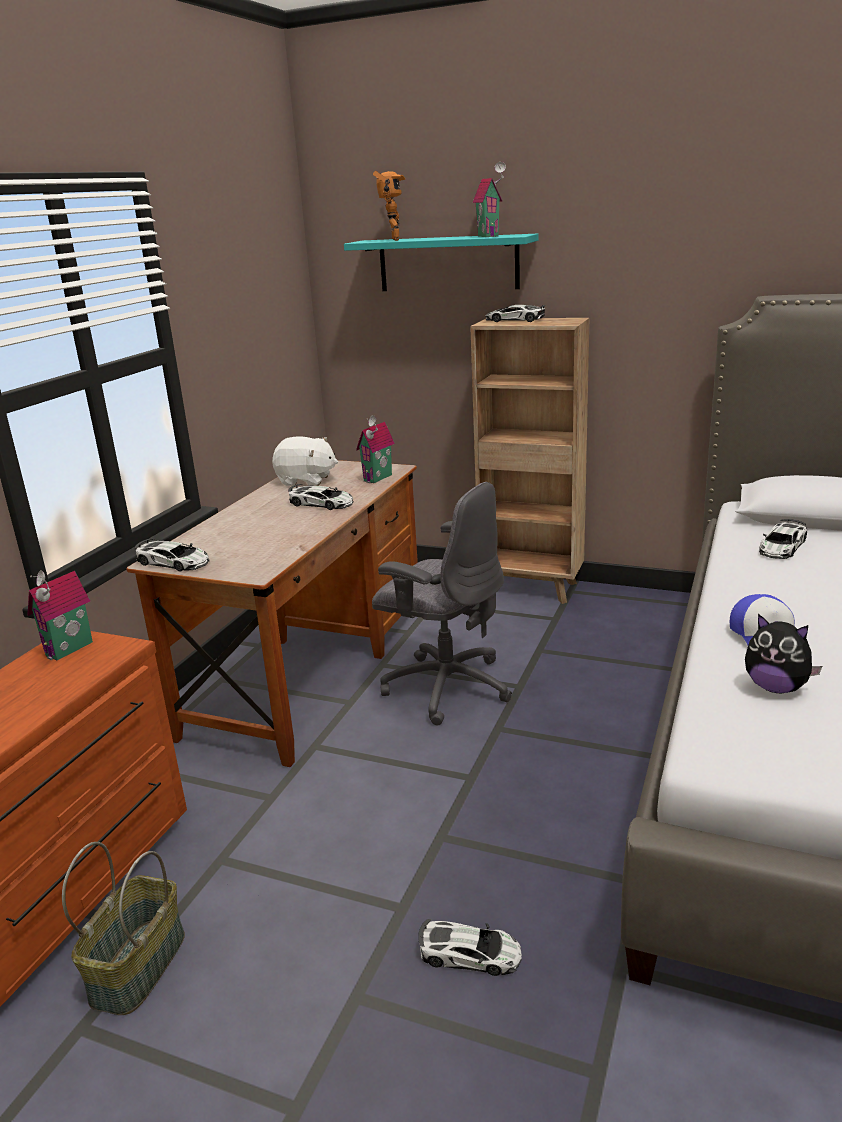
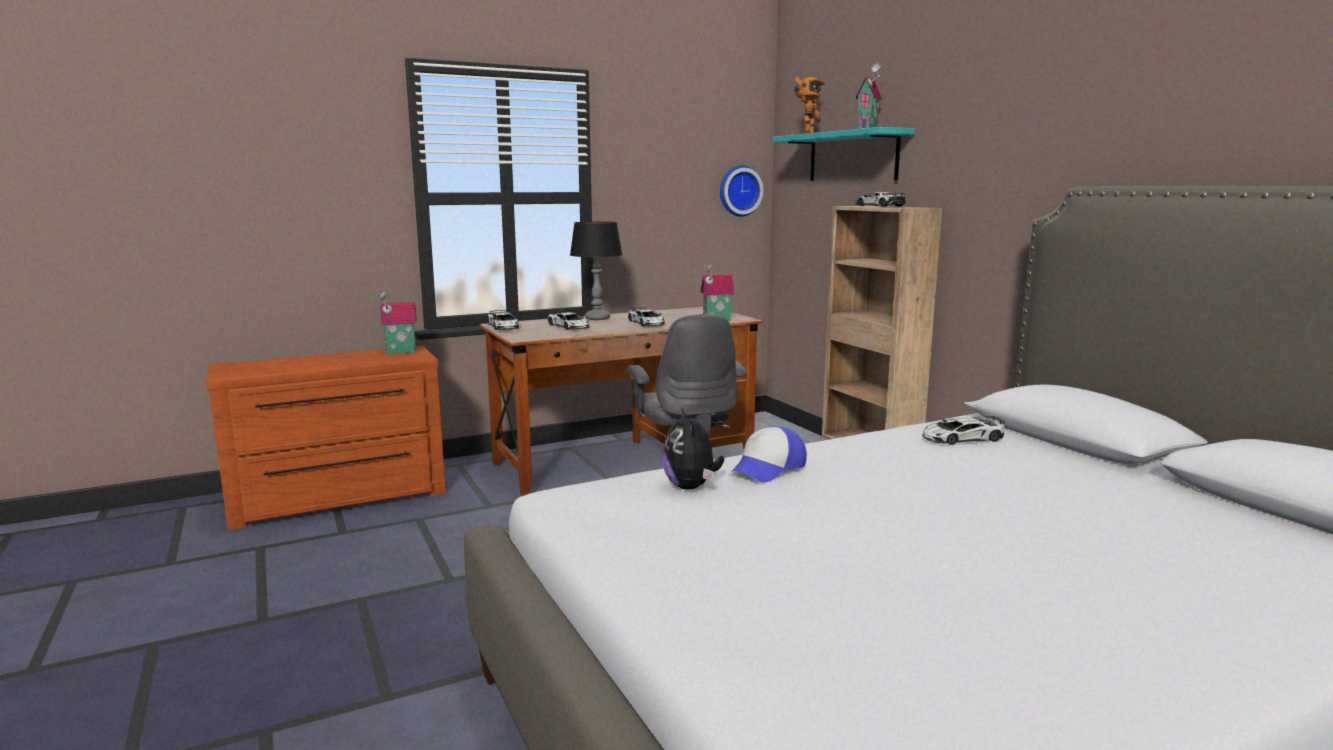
camera: 40 degrees right, 10 degrees down
(137, 966) = (315, 538): basket -> none
(247, 513) = (597, 318): none -> table lamp
(291, 310) = (739, 191): none -> wall clock
(306, 480) = (672, 313): white plush toy -> none
(470, 954) = (437, 615): toy car -> toy car (569, 326)

